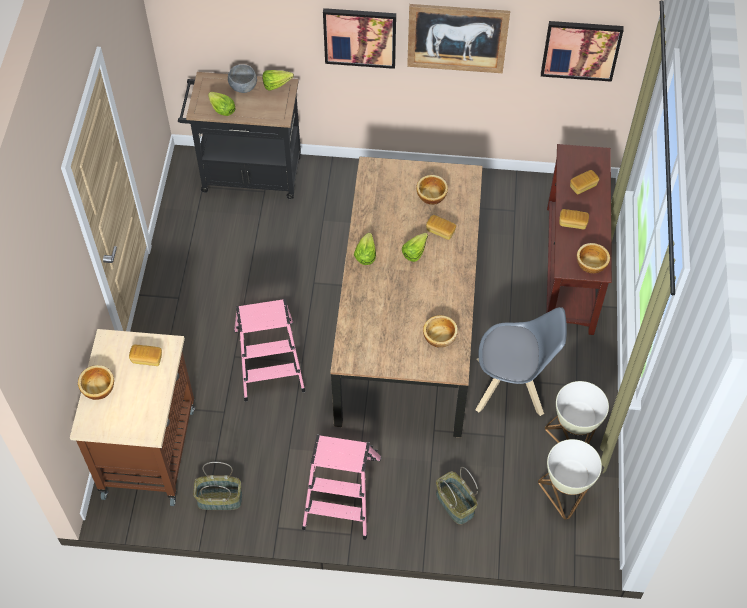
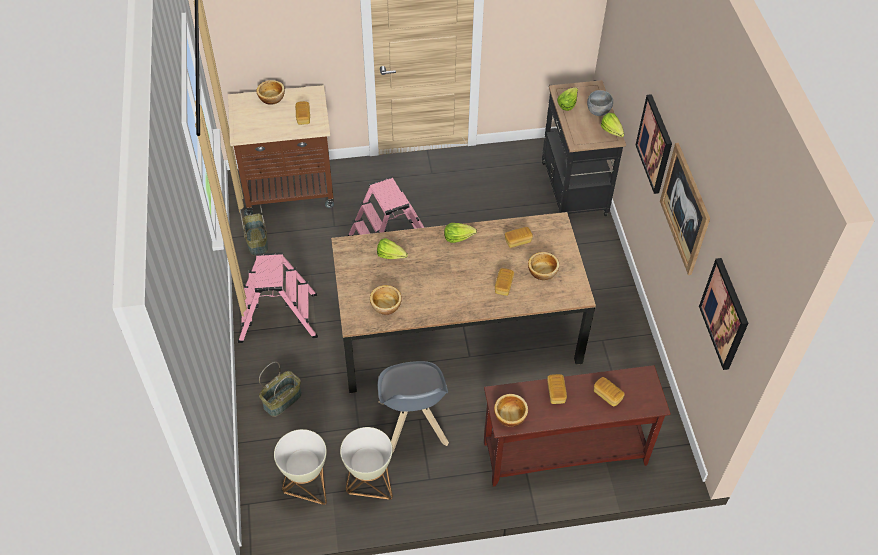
camera: 75 degrees right, 5 degrees down
(386, 206) = (518, 241): none -> bread
(417, 251) = (475, 272): lettuce -> lettuce (393, 257)

